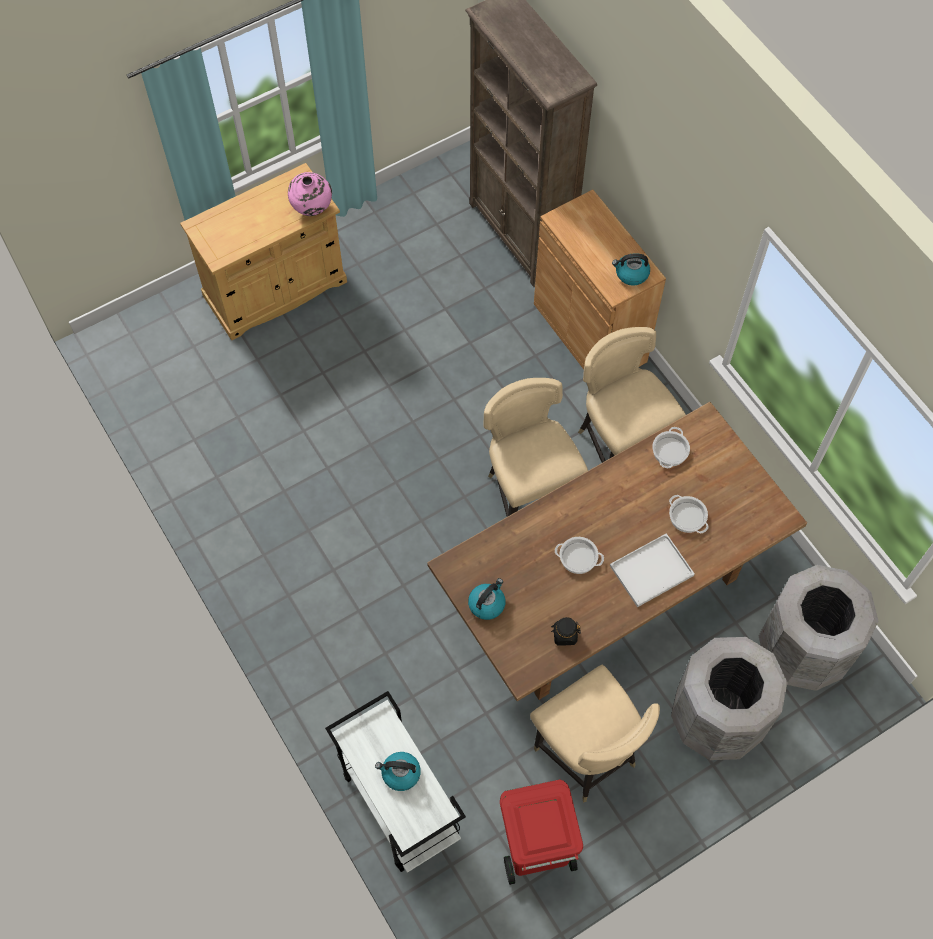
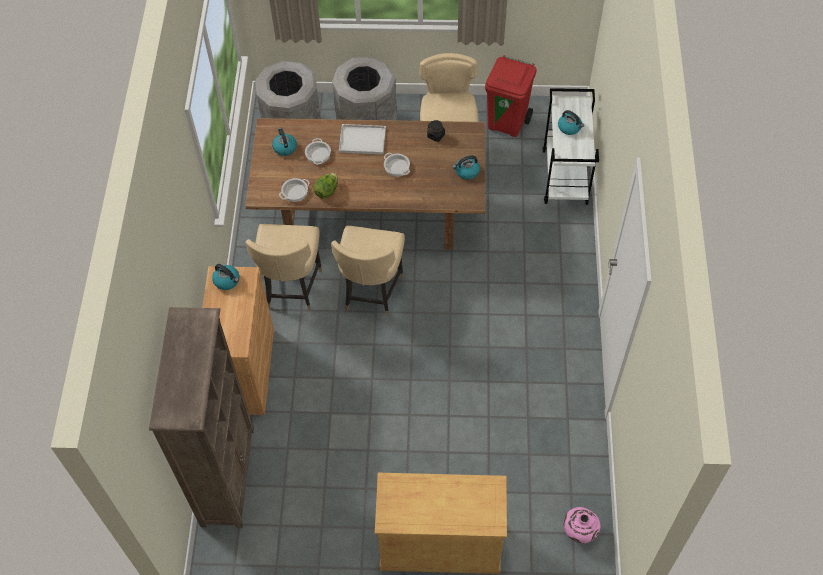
camera: 145 degrees left, 5 degrees down
(312, 209) = (397, 485): pink vase -> pink vase (579, 532)
(634, 474) = (327, 191): none -> lettuce
(735, 502) = (284, 147): none -> kettle

